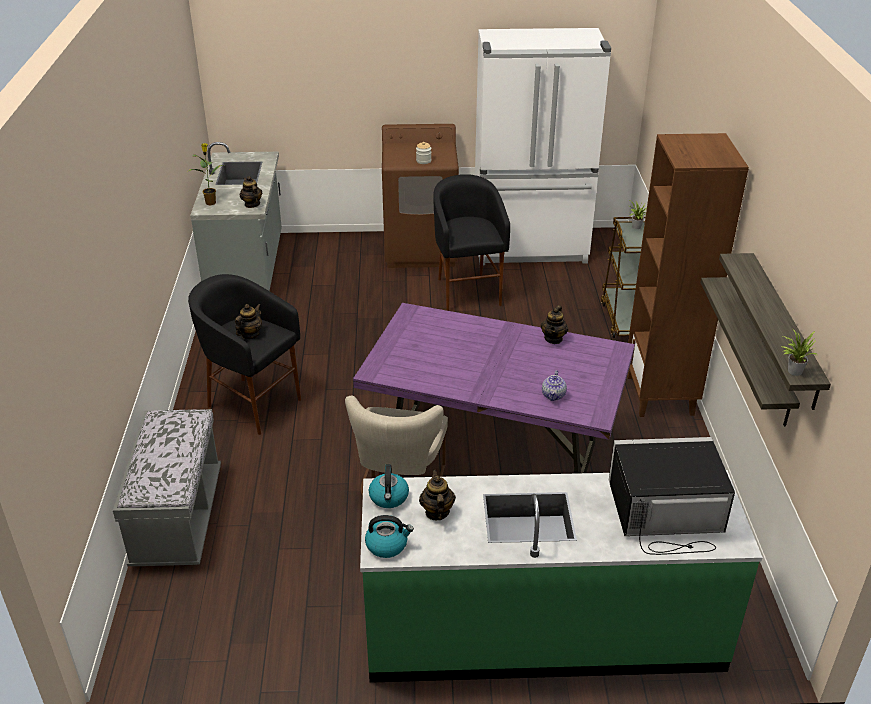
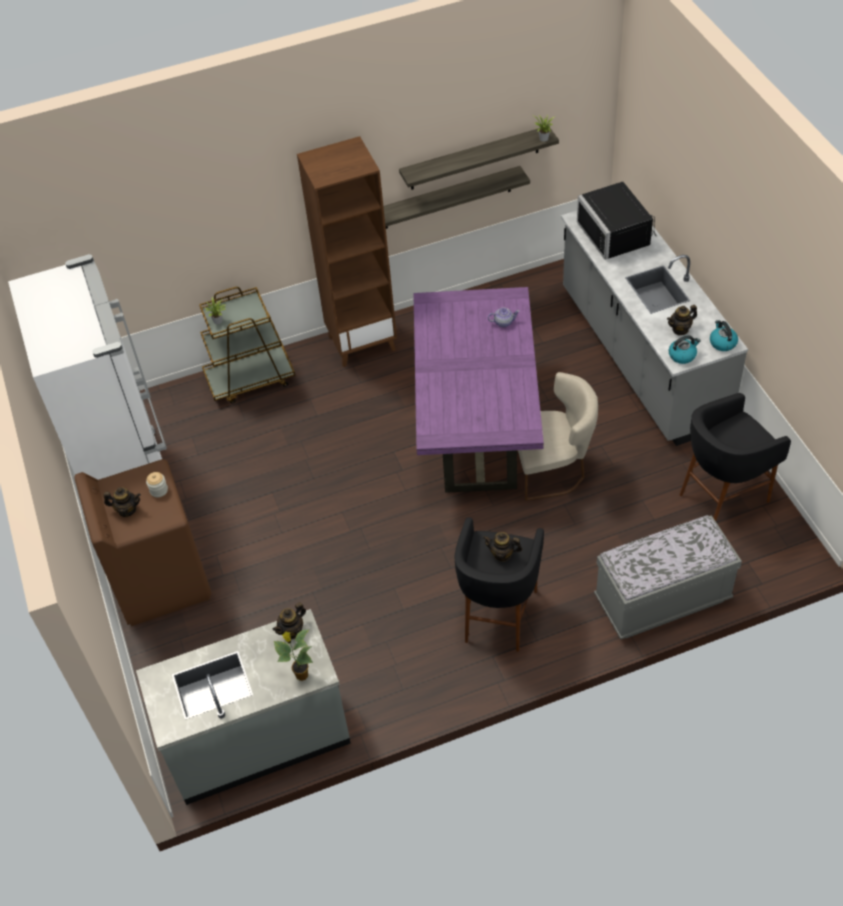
camera: 105 degrees left, 15 degrees up
(467, 292) = (241, 512): black stool -> black stool (722, 496)
(542, 631) = (640, 357): green counter -> grey counter
(553, 338) = (428, 338): teapot -> teapot (127, 510)

